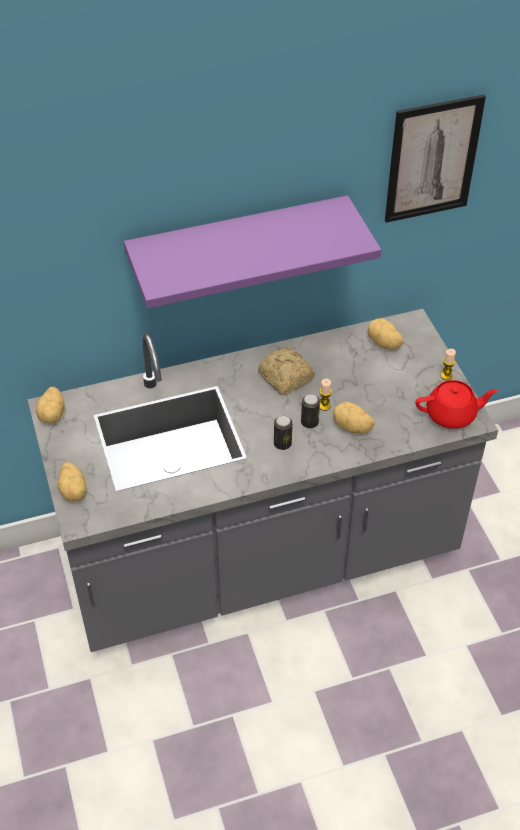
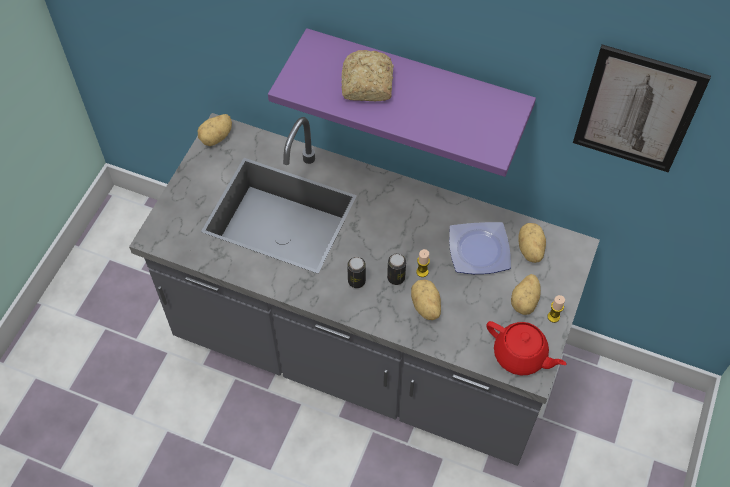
camera: 40 degrees right, 10 degrees up
(74, 491) = (173, 210): potato -> potato (525, 301)
(285, 379) = (415, 226): bread -> bread (366, 85)
(348, 366) = (477, 249): none -> plate

